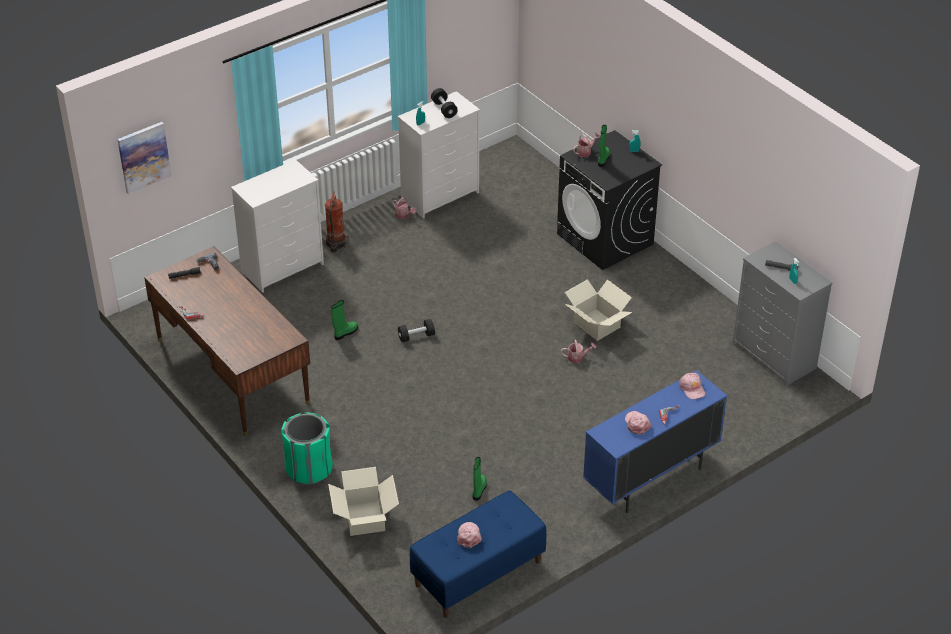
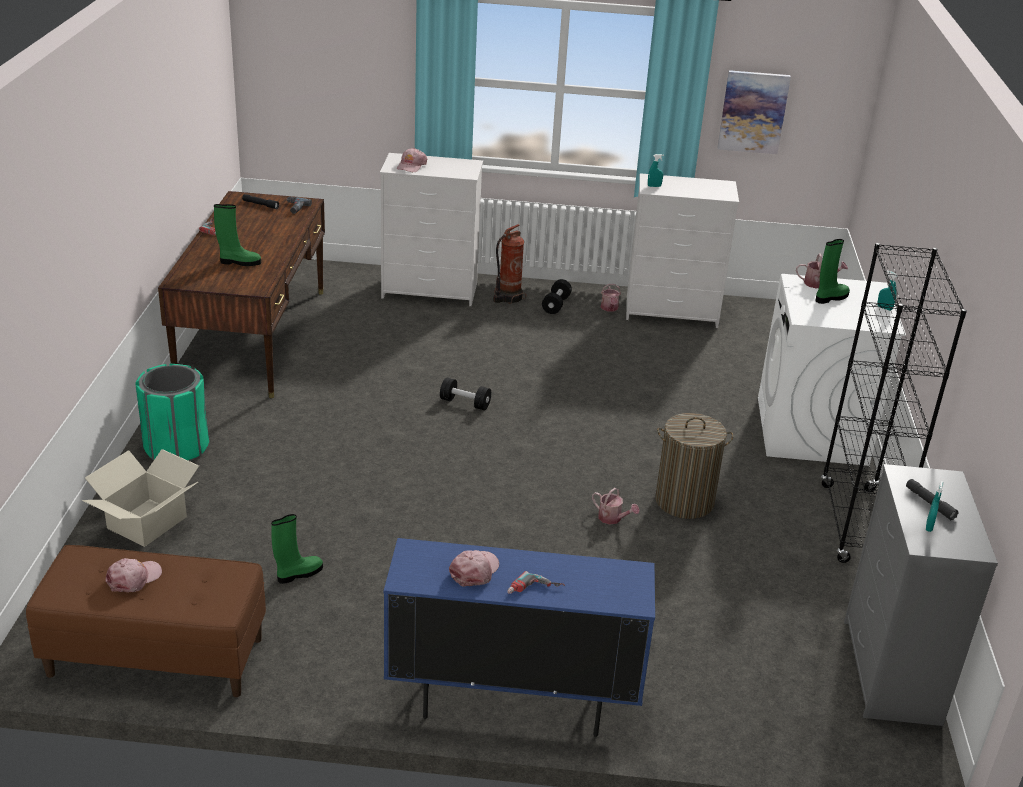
camera: 40 degrees right, 10 degrees down
(144, 157) = (295, 63): picture -> picture (753, 112)
(345, 333) = (402, 364): green boot -> green boot (239, 262)
(444, 109) = (698, 187): black dumbbell -> black dumbbell (556, 305)
(478, 574) = (155, 657): blue bench -> brown bench
(597, 324) = (684, 501): cardboard box -> laundry basket
(605, 239) = (811, 432): black washing machine -> white washing machine
(684, 286) = (856, 525): none -> black bookcase
(692, 388) = (614, 579): pink cap -> pink cap (411, 166)

